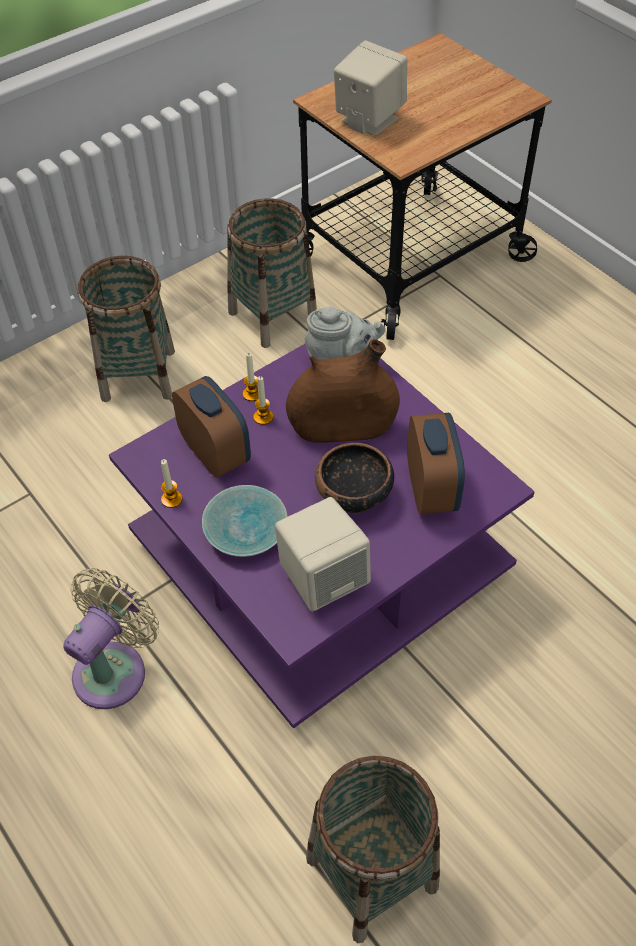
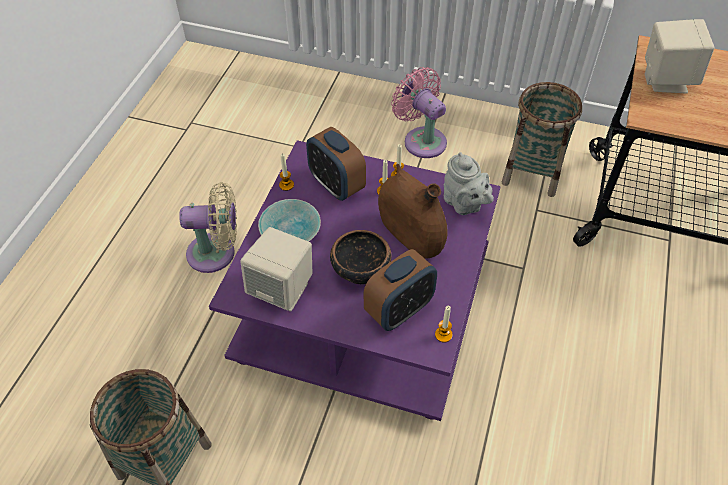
camera: 55 degrees right, 0 degrees up
(138, 375) = (422, 140): basket -> pink fan
(215, 453) = (336, 185): alarm clock -> alarm clock turned 120 degrees clockwise
(487, 471) = (443, 335): none -> candle

